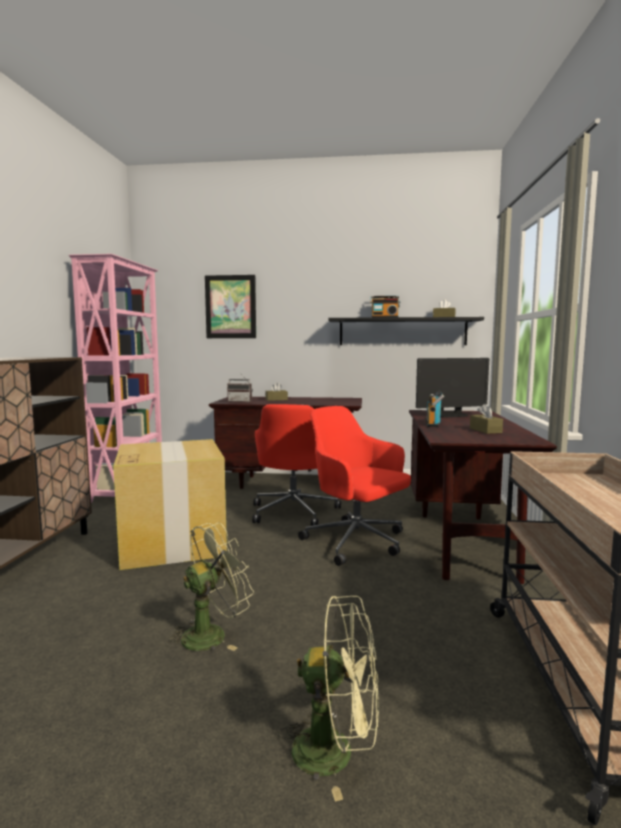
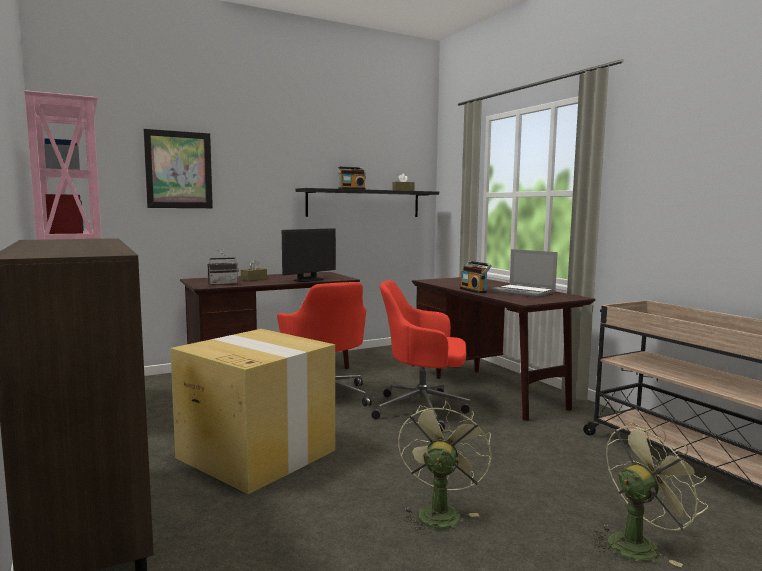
camera: 35 degrees left, 0 degrees up
(450, 415) = (460, 282): monitor -> monitor (308, 280)
(485, 430) = (524, 292): brown tissue box -> laptop

